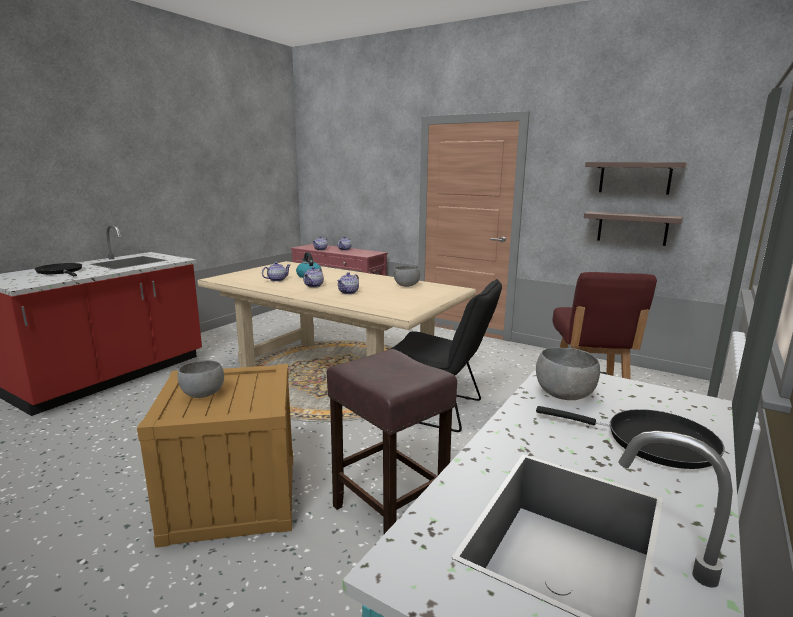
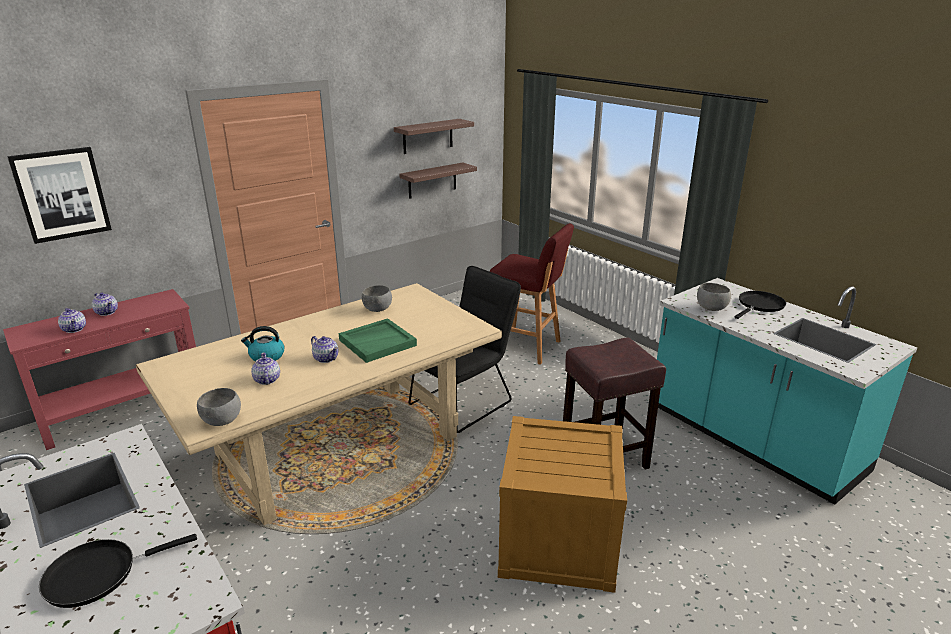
camera: 70 degrees left, 10 degrees up
(202, 394) = (561, 469): grey bowl -> grey bowl (221, 421)
(348, 292) = (378, 342): teapot -> green tray
(350, 175) = (62, 194): none -> picture

